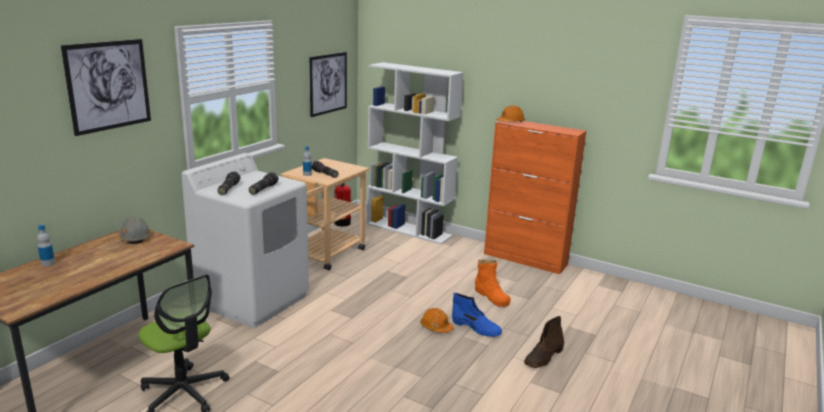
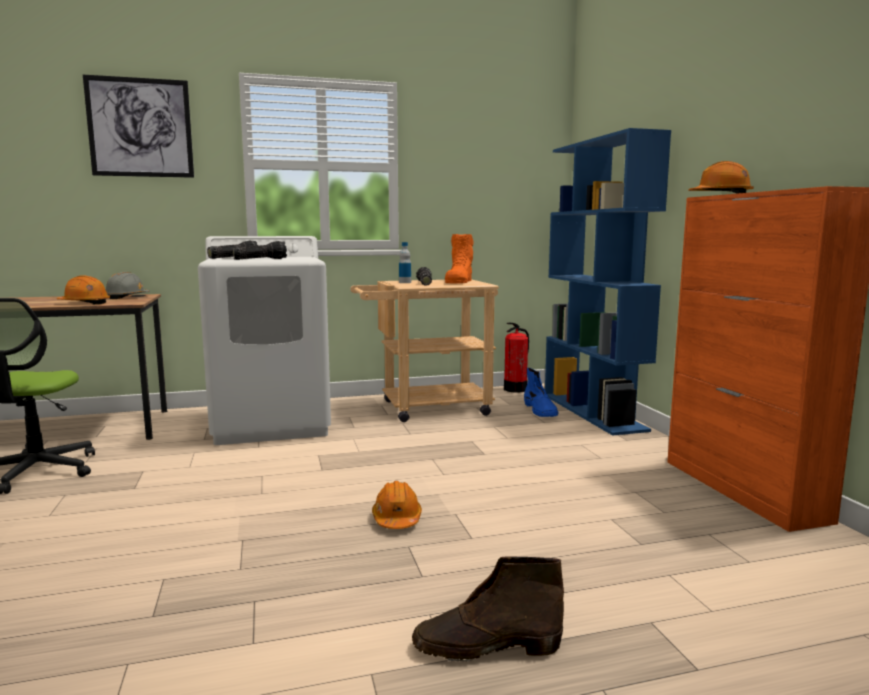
camera: 45 degrees right, 10 degrees down
(48, 263) = (26, 298): bottle -> none
(143, 256) = (84, 303): none -> orange hard hat
(328, 83) = (504, 184): picture -> none
(409, 230) = (593, 412): white bookcase -> blue bookcase
(476, 328) = (455, 545): blue boot -> blue boot (540, 411)
(491, 297) = (570, 516): orange boot -> orange boot (459, 282)

